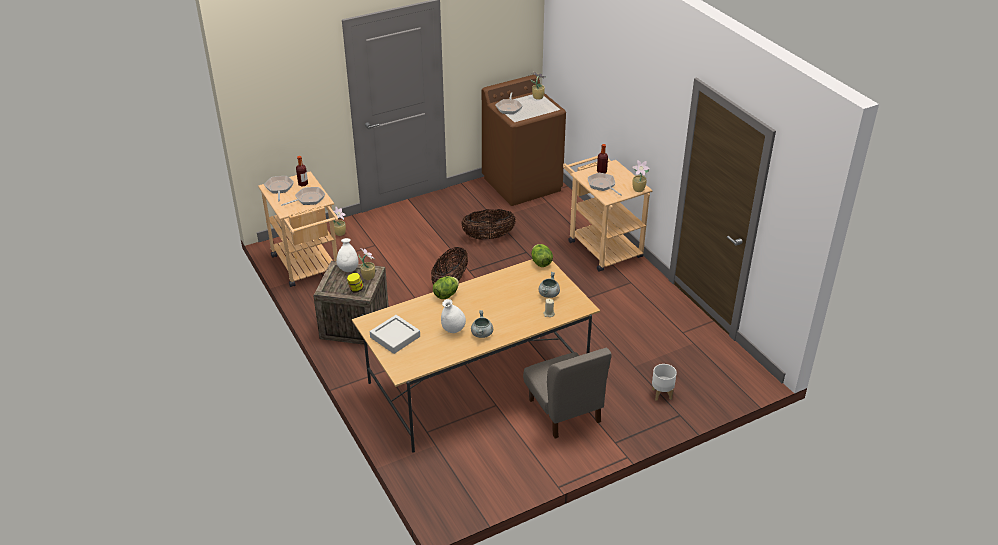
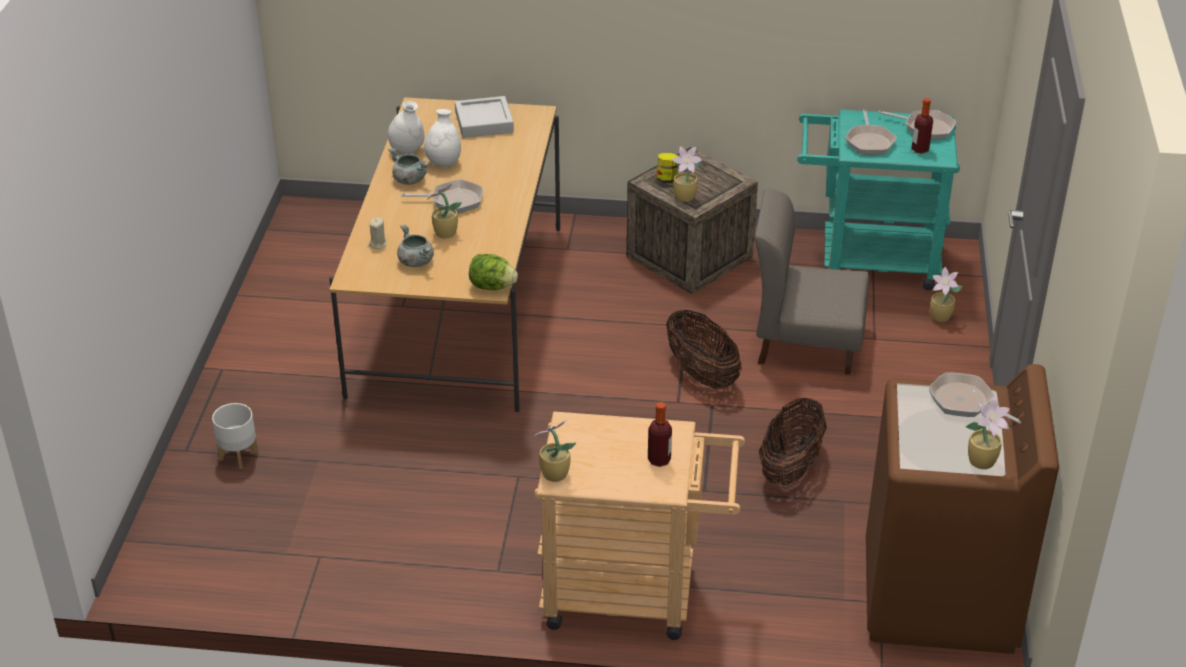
camera: 125 degrees right, 0 degrees up
(308, 268) = (867, 260): beige cart -> turquoise cart
(348, 269) = (720, 188): white vase -> white vase (407, 151)
(446, 295) = (519, 183): lettuce -> none
(516, 297) = (444, 233): none -> potted plant
(564, 411) = (322, 354): grey chair -> grey chair (805, 343)
(602, 185) = (614, 437): frying pan -> frying pan (453, 200)

